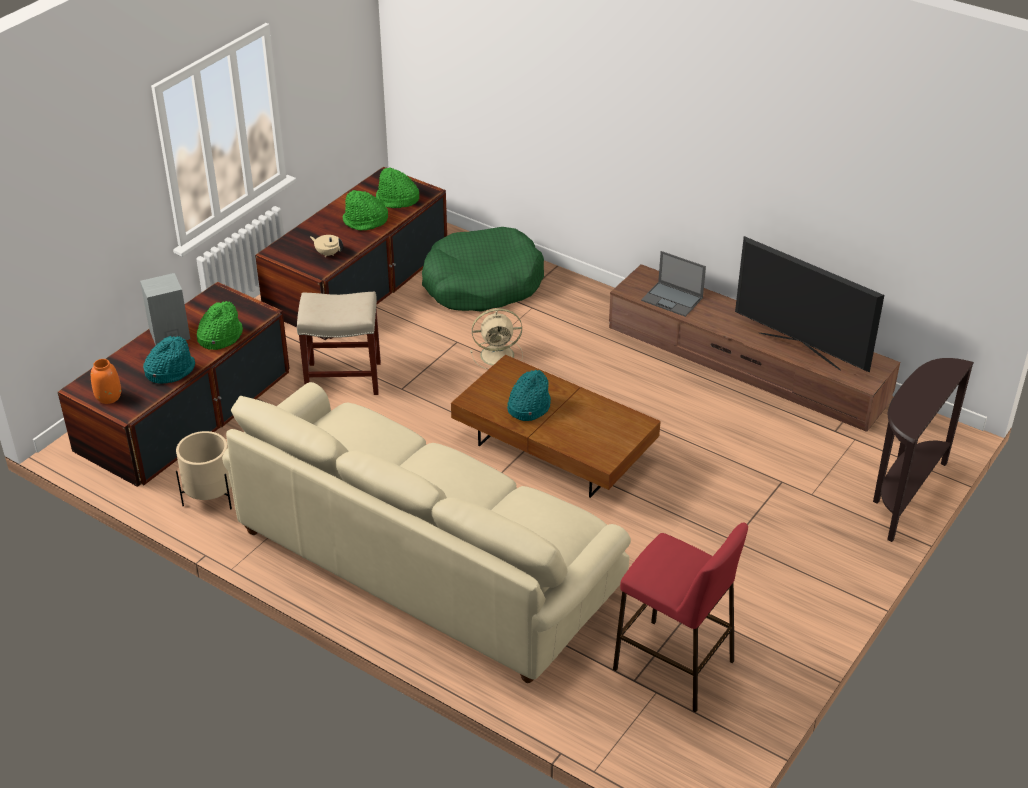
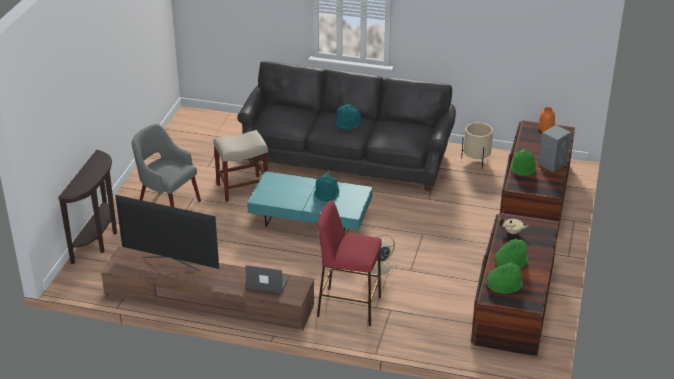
camera: 160 degrees right, 5 degrees down
(170, 371) = (529, 147): turquoise hat -> turquoise hat (348, 123)
(342, 379) = (463, 231): beige stool -> beige stool (243, 188)
(427, 562) = (346, 158): beige sofa -> black sofa
(482, 284) = (423, 317): green dog bed -> none
(553, 450) = (311, 219): brown coffee table -> turquoise coffee table
(674, 665) = (209, 145): red stool -> red stool (348, 306)
(780, 541) = (168, 203): none -> grey armchair

